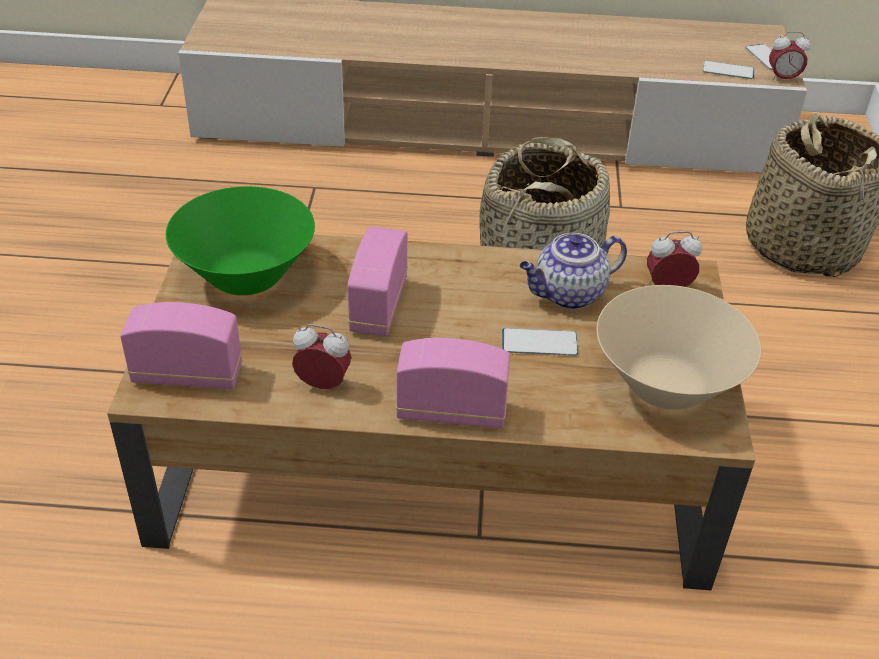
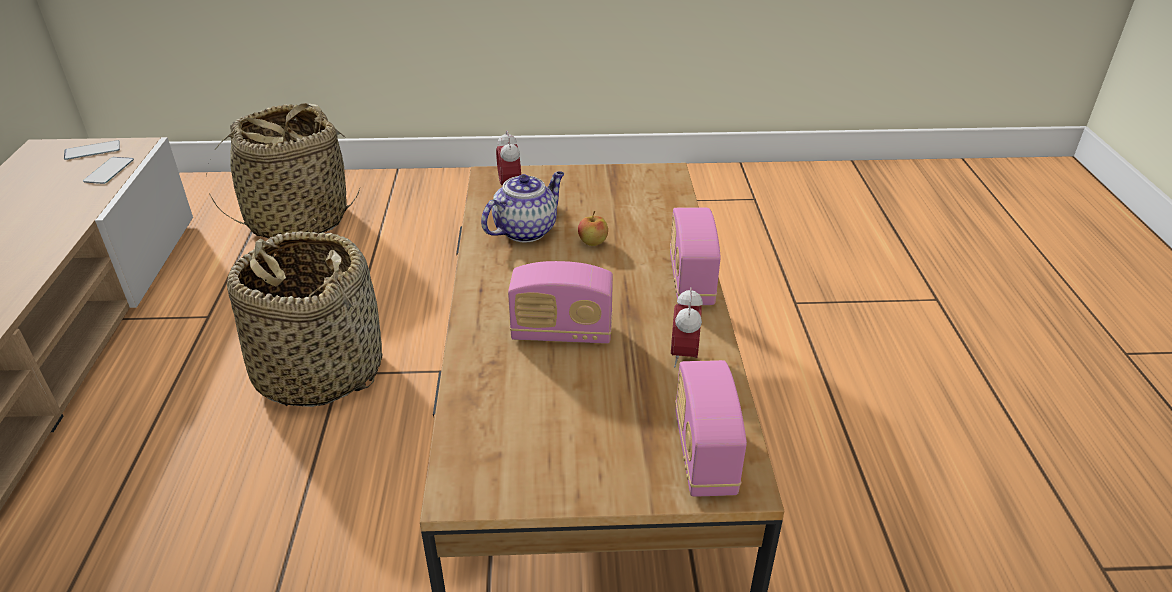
camera: 95 degrees left, 5 degrees down
(246, 275) = (524, 439): green bowl -> none
(539, 342) = (592, 242): phone -> apple
(568, 295) = (526, 230): teapot -> teapot turned 105 degrees counterclockwise
(666, 384) = (625, 189): beige bowl -> none
(783, 79) = (141, 145): alarm clock -> none

